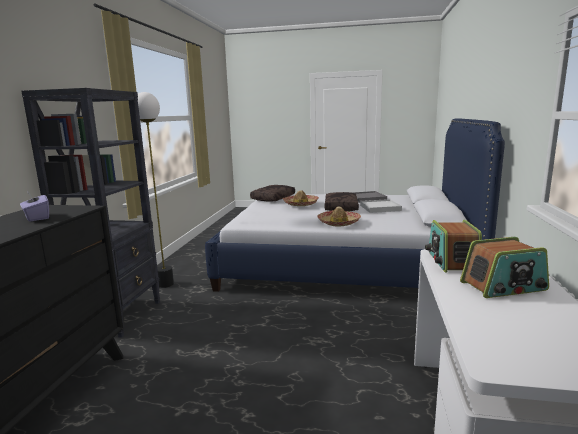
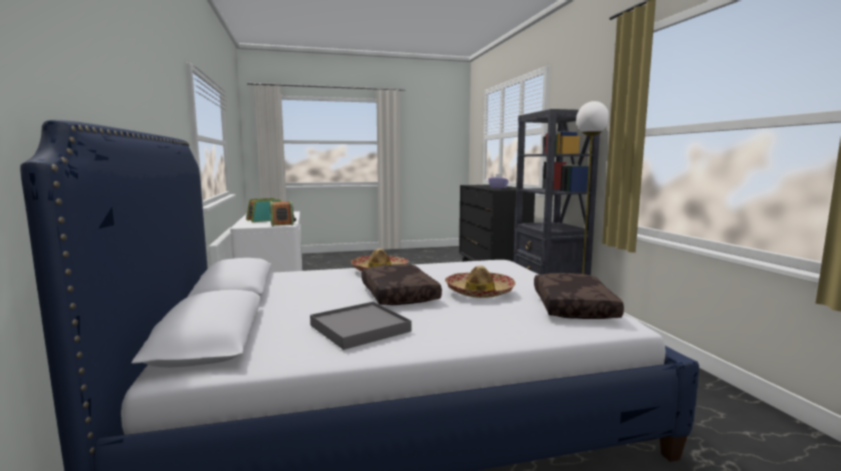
camera: 155 degrees right, 5 degrees down
(380, 208) = (326, 301): white tray -> none

